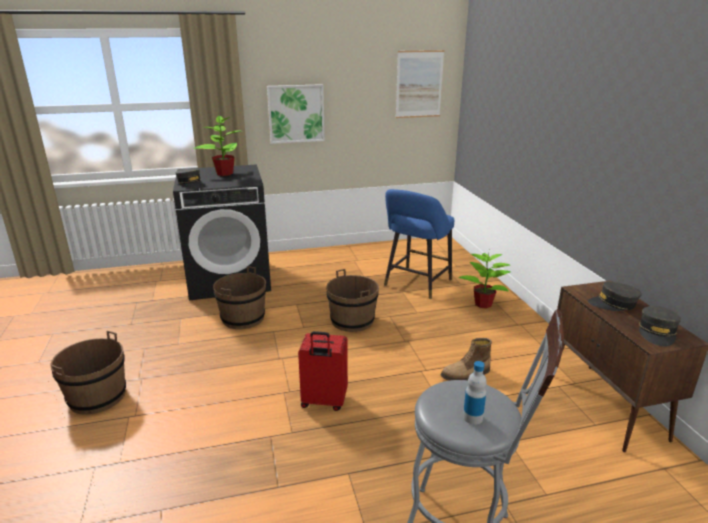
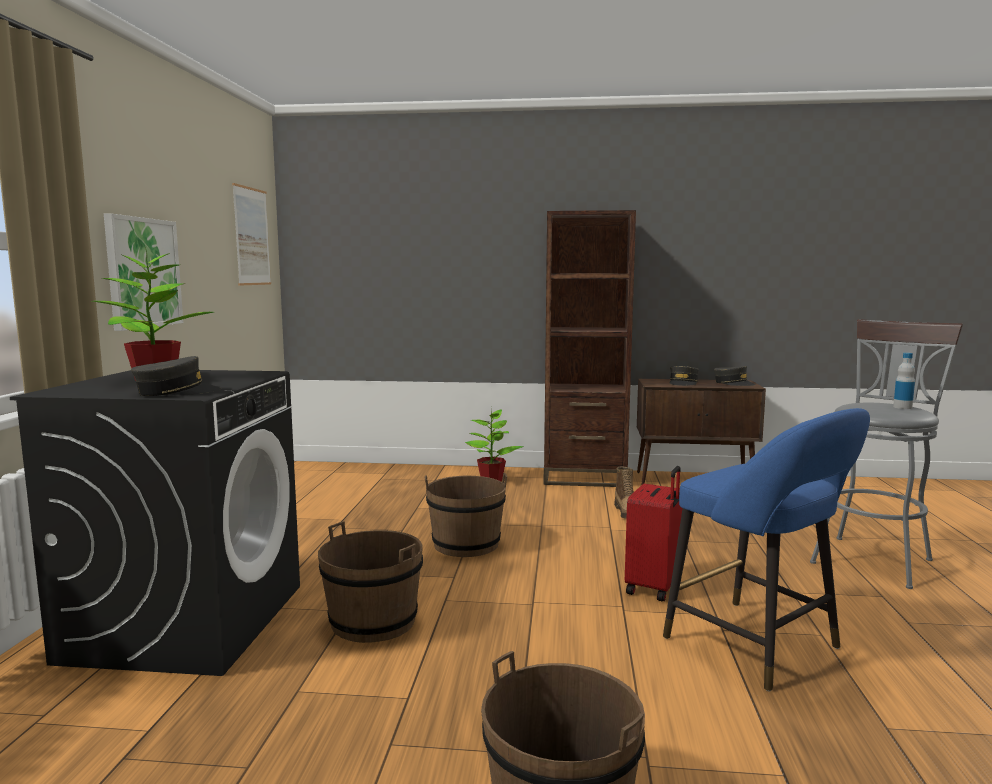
camera: 70 degrees left, 15 degrees down
(416, 284) = (406, 498): blue stool -> blue stool (759, 646)
(538, 342) = (584, 478): none -> brown bookcase

